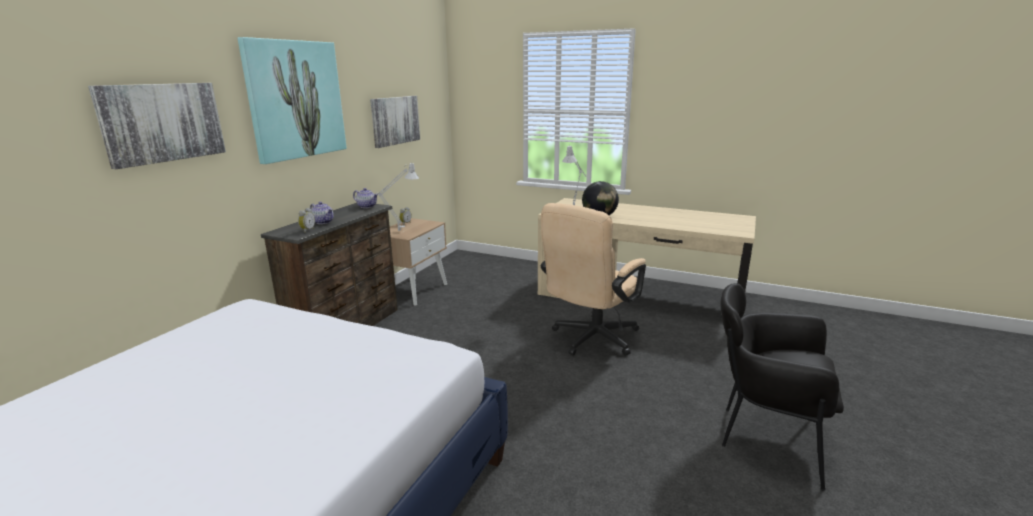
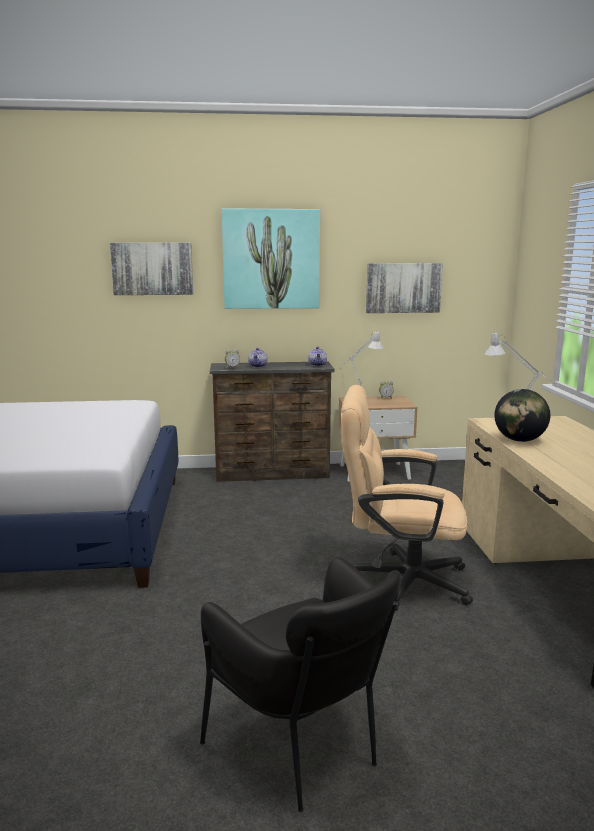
camera: 60 degrees right, 5 degrees down
(764, 437) = (305, 751): black armchair -> black armchair turned 150 degrees clockwise

